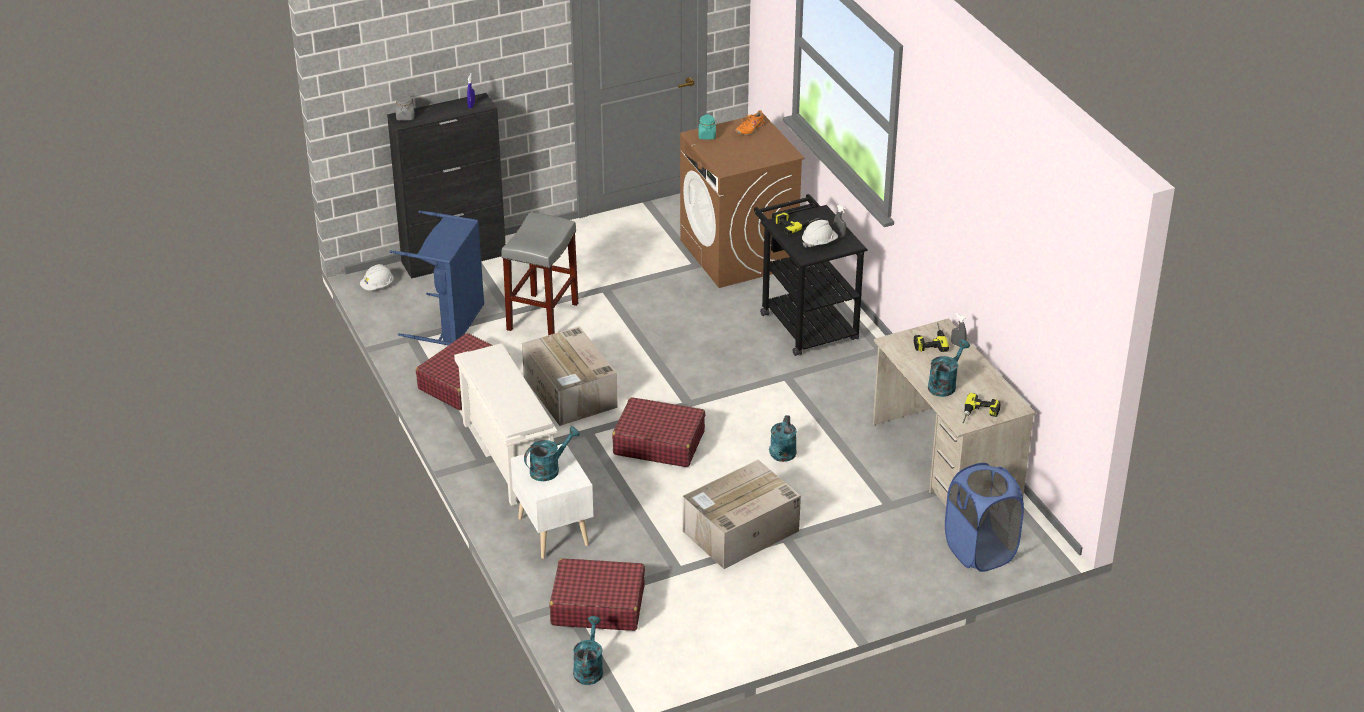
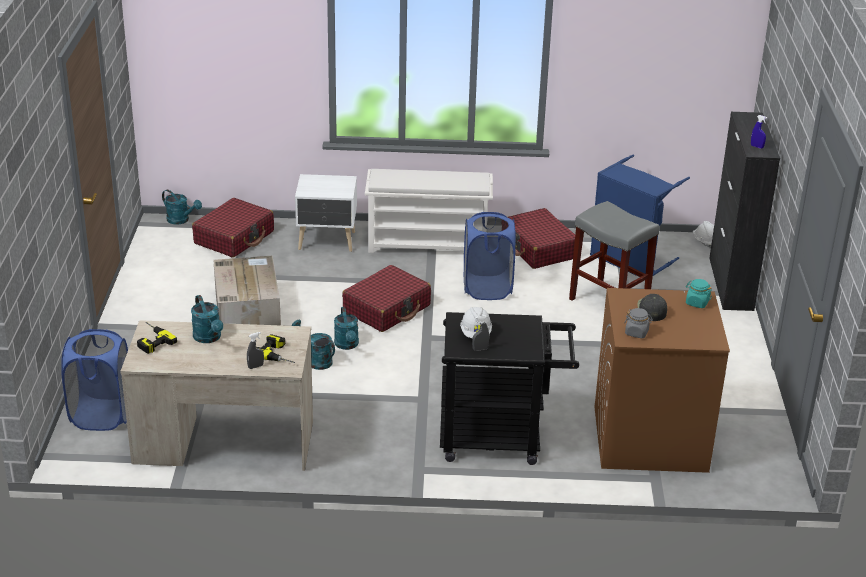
camera: 115 degrees right, 5 degrees down
(405, 117) = (752, 118): grey jar -> grey jar (636, 333)
(549, 469) = (328, 185): turquoise watering can -> turquoise watering can (347, 345)
(571, 393) = (487, 288): cardboard box -> blue laundry basket
(736, 152) = (651, 309): none -> black cap
(749, 129) = (697, 331): orange shoe -> none
(796, 223) = (521, 332): power drill -> none

